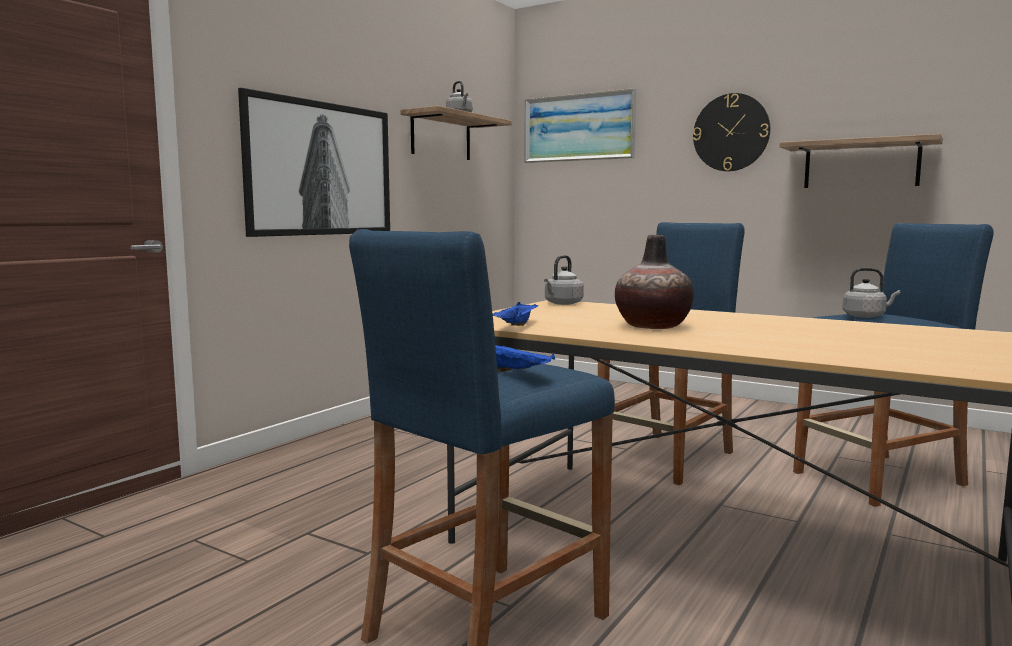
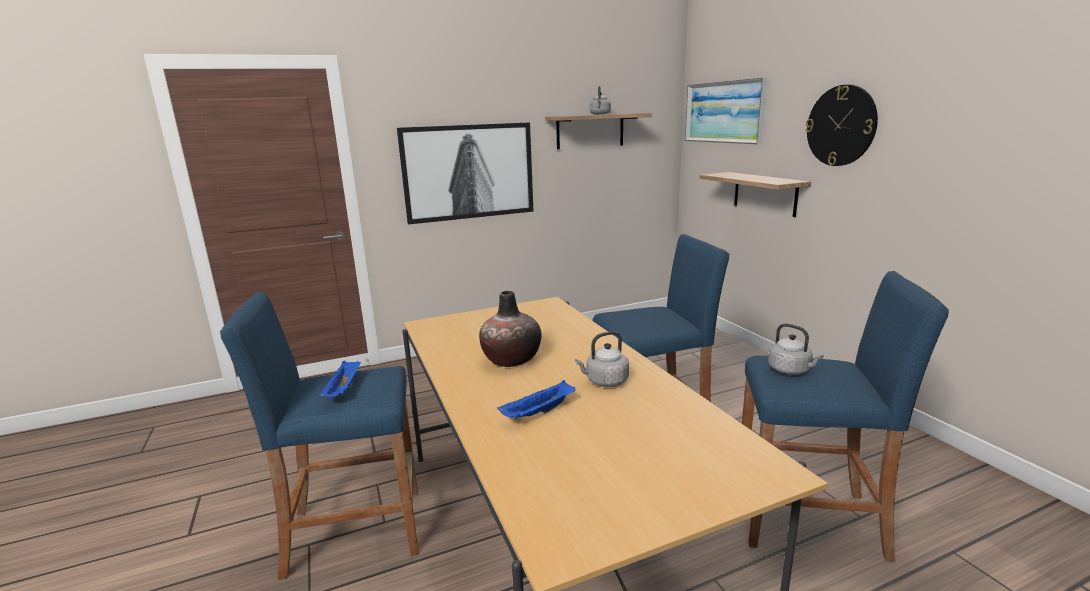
camera: 35 degrees right, 10 degrees up
(516, 326) = (434, 339): blue tray -> blue tray (538, 413)
(562, 303) = (545, 306): grey kettle -> grey kettle (604, 381)
(861, 164) = (965, 173): shelf -> shelf (765, 193)

